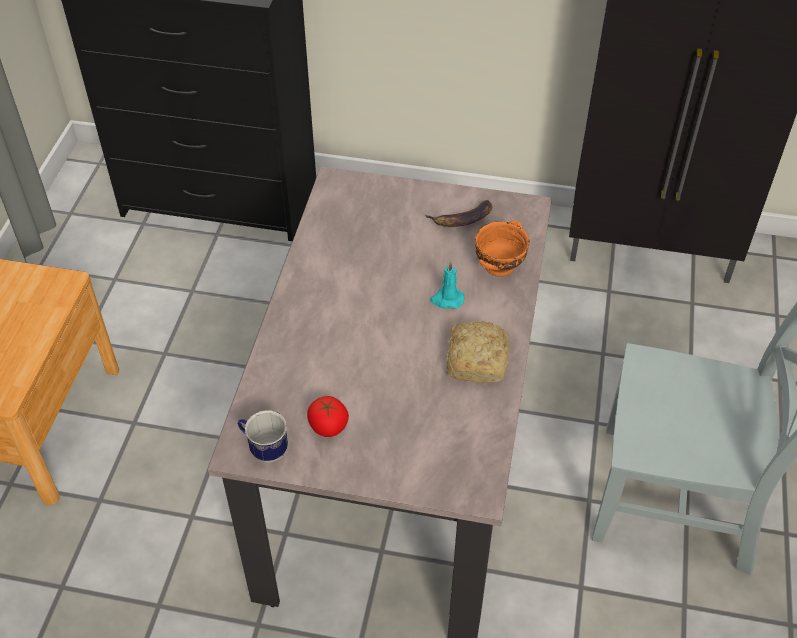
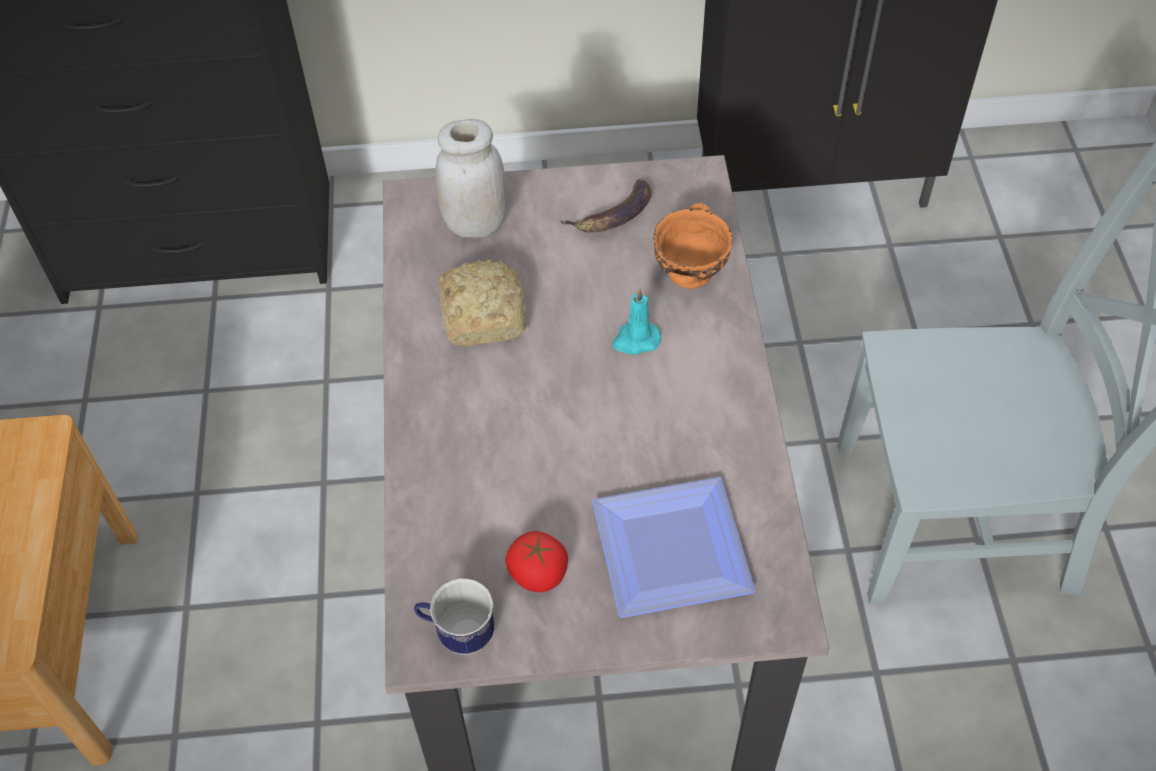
camera: 15 degrees left, 5 degrees up
(369, 205) = (475, 224): none -> white jar
(416, 436) = (667, 555): none -> plate
(478, 359) = (711, 418): bread -> bread (484, 312)

